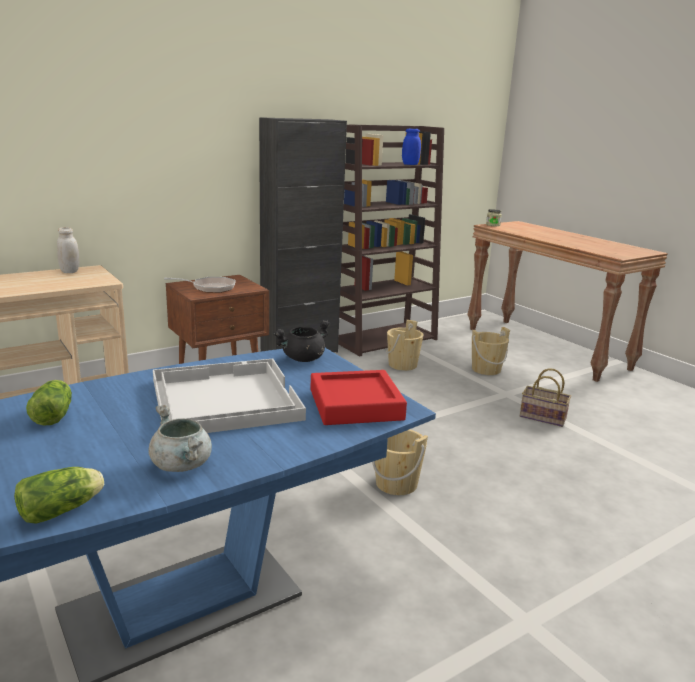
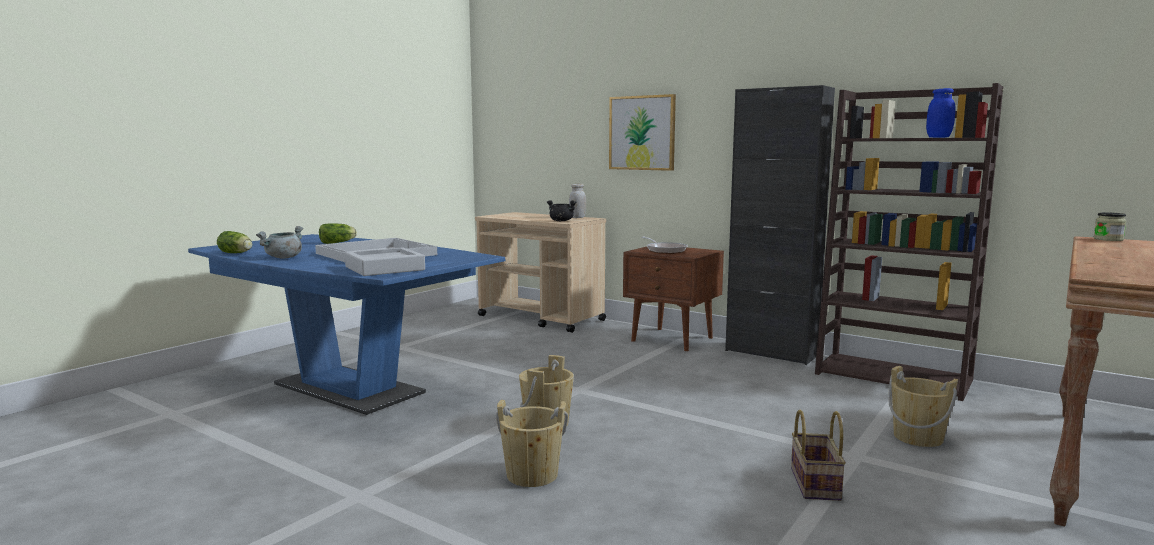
camera: 70 degrees right, 10 degrees down
(134, 157) = (642, 133): none -> picture
(303, 359) = (464, 256): black cooking pot -> black cooking pot (560, 221)
(355, 404) = (384, 268): red tray -> grey tray
(402, 365) = (832, 394): beige bucket -> beige bucket (532, 475)

